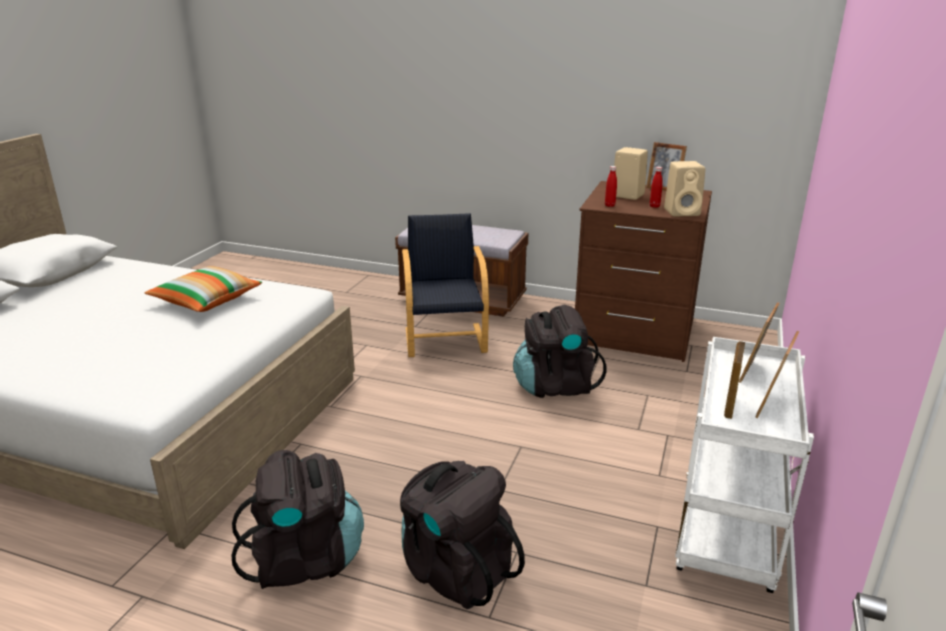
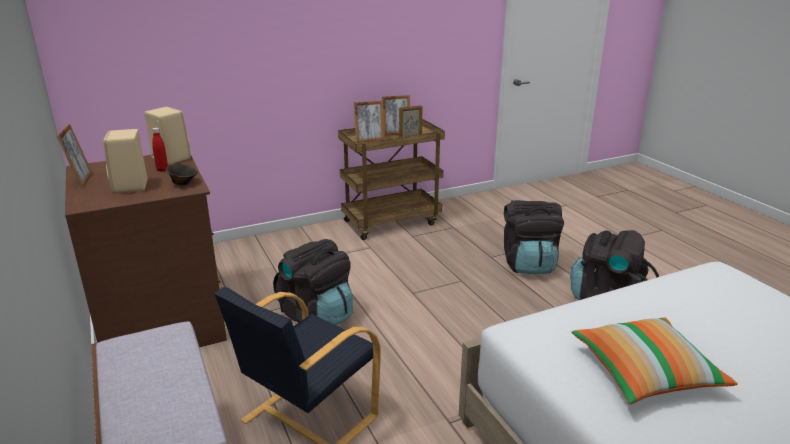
camera: 135 degrees left, 0 degrees up
(609, 205) = (183, 183): red bottle -> brown bowl
(727, 536) = (391, 222): white cart -> brown cart

